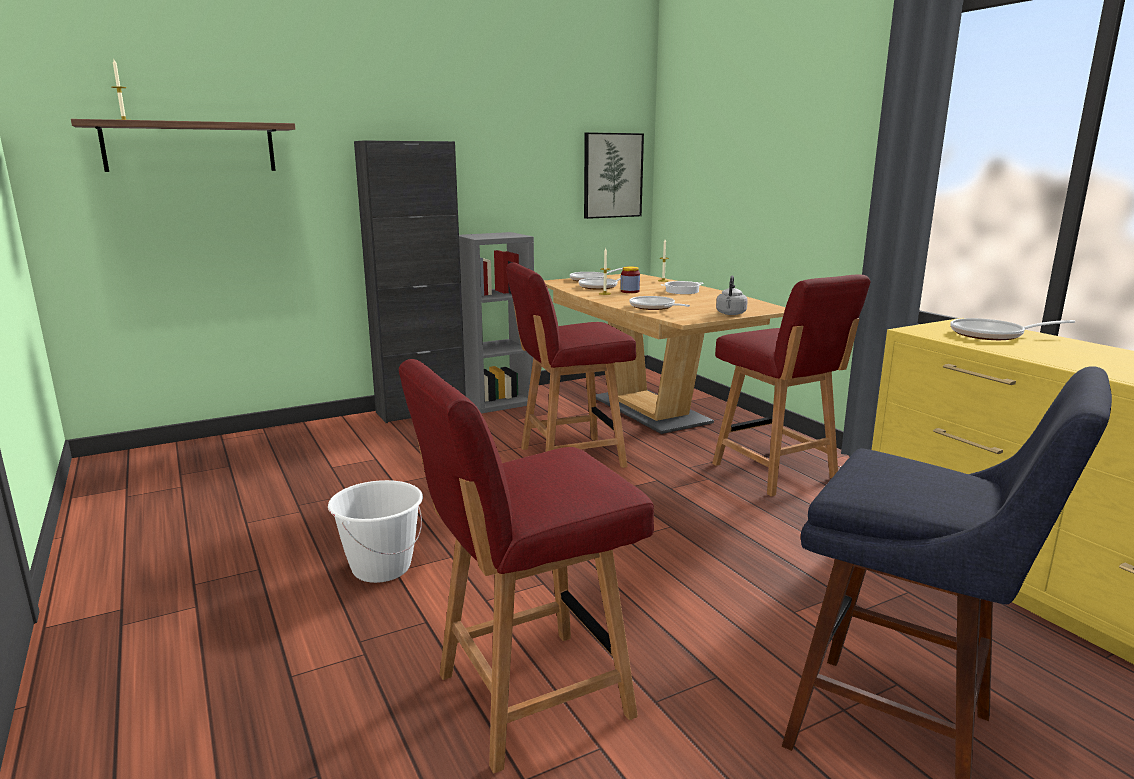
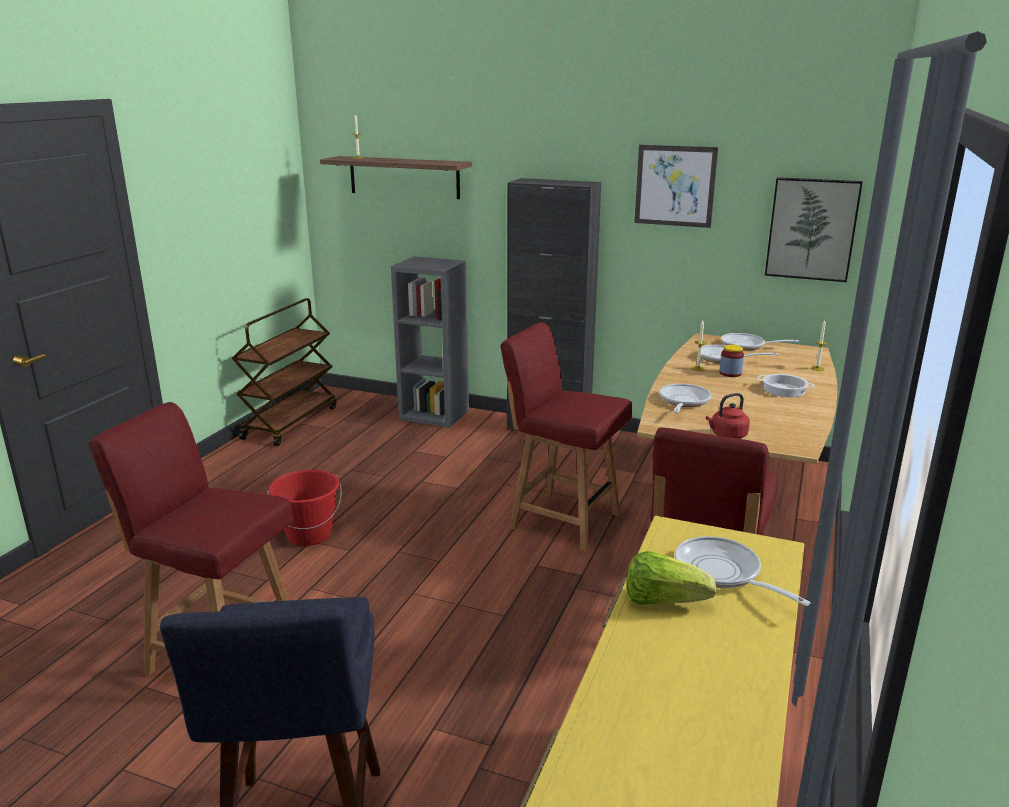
camera: 50 degrees right, 5 degrees up
(109, 501) = (290, 422): none -> brown cart
(381, 568) = (309, 535): white bucket -> red bucket
(498, 401) = (620, 443): grey bookcase -> grey bookcase (435, 414)
(506, 143) = (675, 186): none -> picture
(730, 314) = (727, 436): grey kettle -> red kettle
(1022, 350) = (663, 600): none -> lettuce

